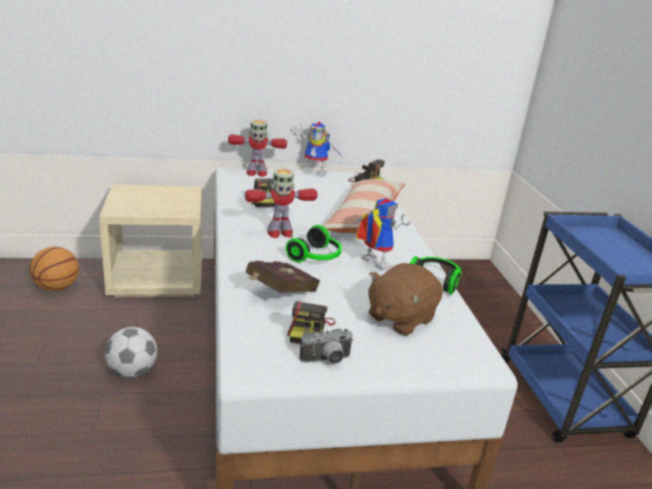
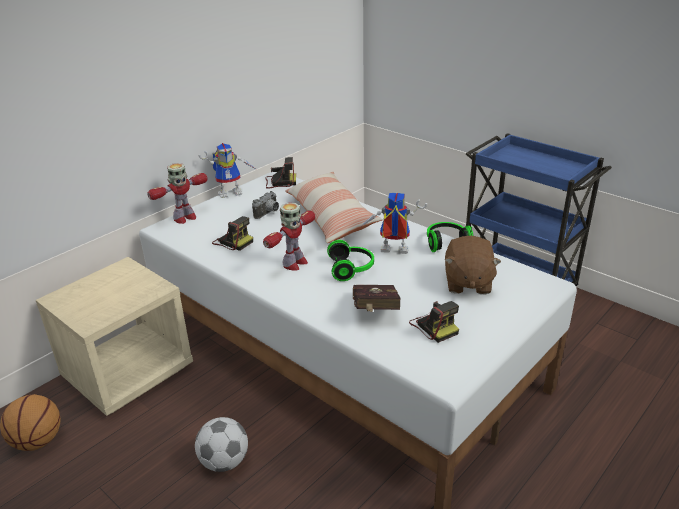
camera: 35 degrees left, 5 degrees up
(326, 361) = (476, 340): camera -> camera (268, 213)

